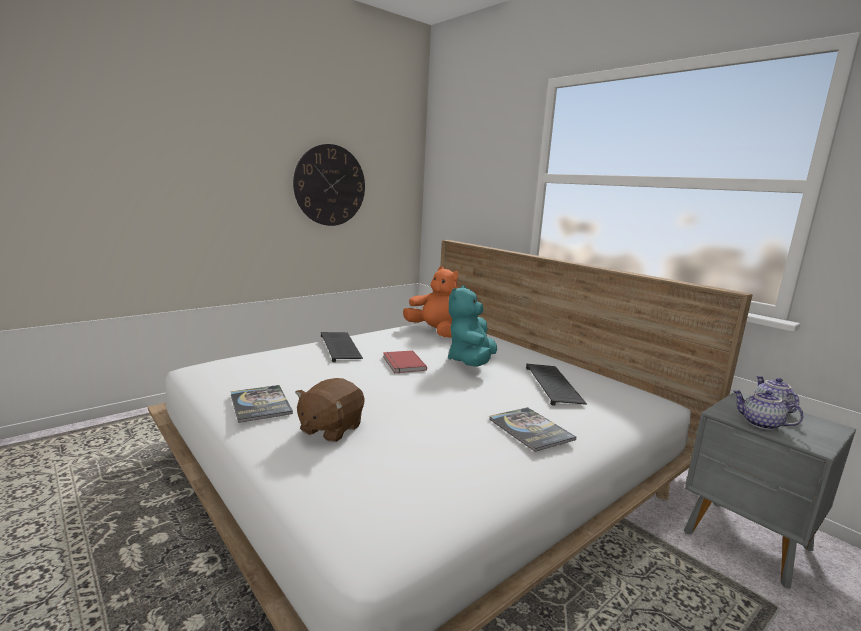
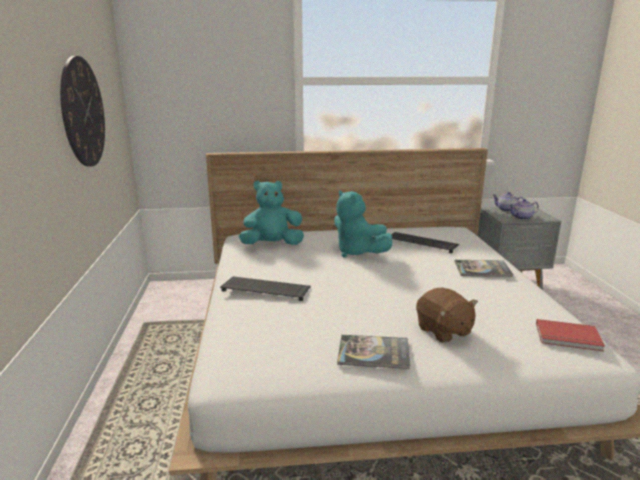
camera: 55 degrees left, 5 degrees up
(402, 364) = (336, 275): red book -> red book (568, 338)
(435, 332) = (272, 245): orange plush toy -> turquoise plush toy

